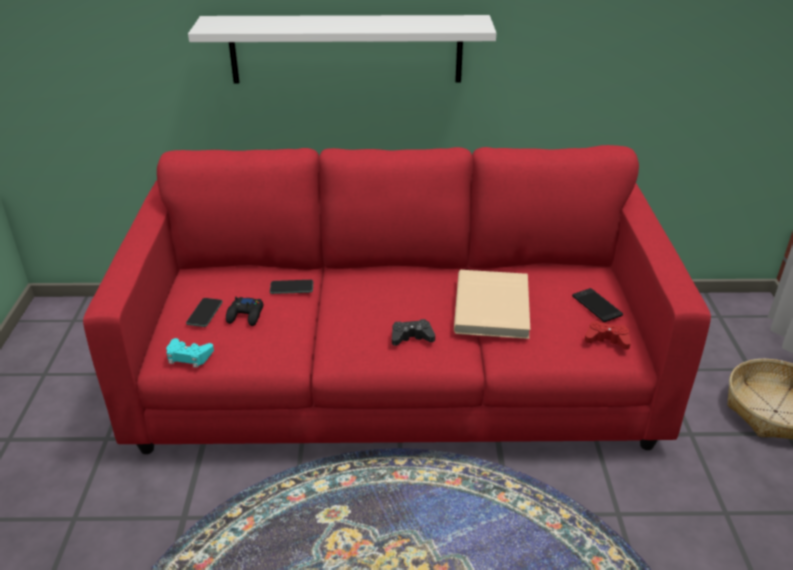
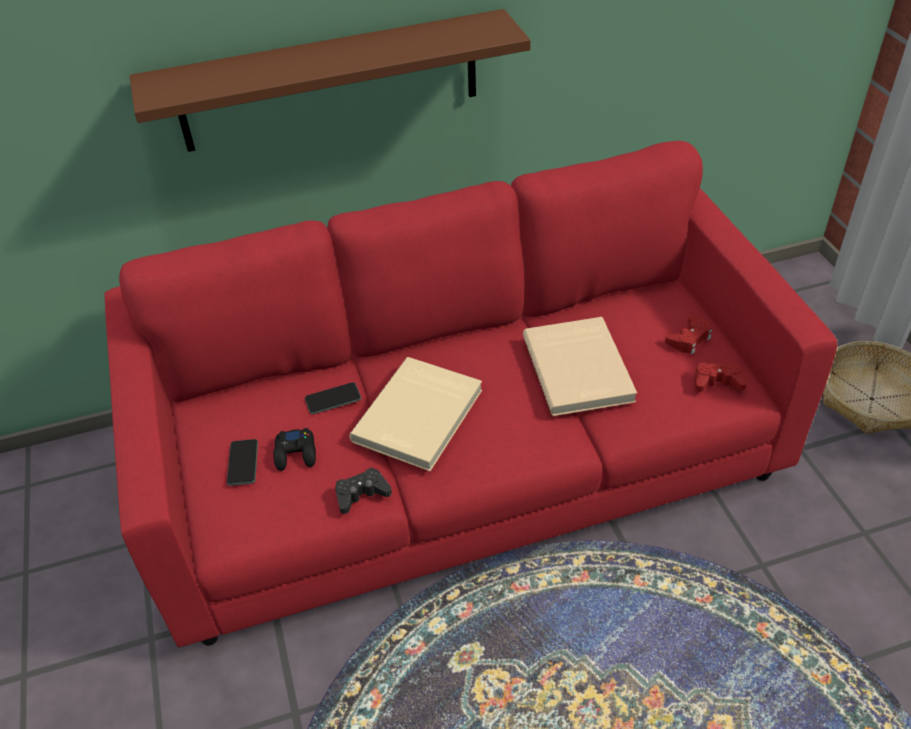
camera: 15 degrees left, 10 degrees up
(189, 356) = (252, 529): turquoise game controller -> none
(346, 49) = (330, 82): white shelf -> brown shelf
(351, 312) = (420, 416): none -> beige book
(411, 337) = (505, 433): black game controller -> black game controller (361, 494)
(596, 305) = (689, 339): phone -> red game controller

